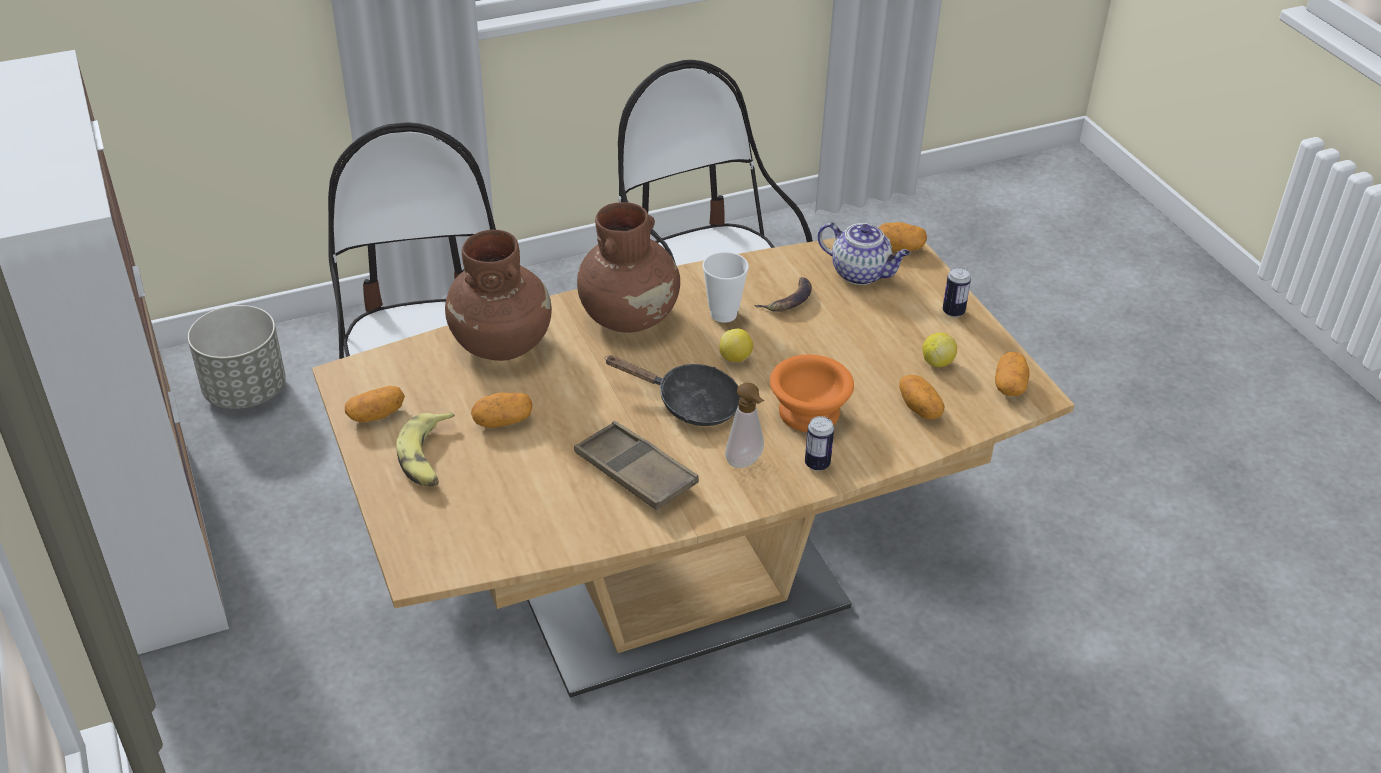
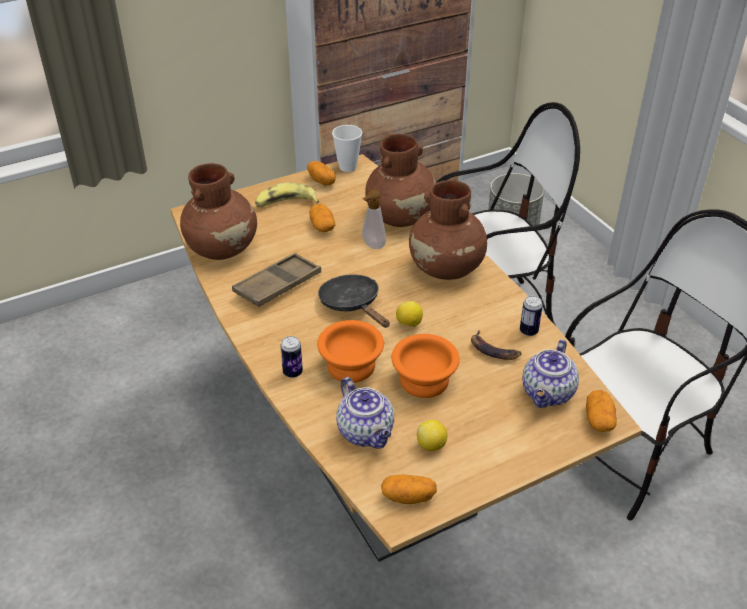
camera: 85 degrees right, 0 degrees up
(530, 531) = (223, 248): none -> brown vase
(690, 403) = (352, 304): black frying pan -> black frying pan turned 135 degrees clockwise
(723, 314) = (463, 314): cup -> cup (347, 167)
(746, 463) = (290, 335): soap dispenser -> soap dispenser (372, 246)
(834, 357) = (423, 379): none -> orange bowl
(920, 408) = (366, 433): potato -> teapot
(953, 312) = (510, 458): can -> can (528, 331)

